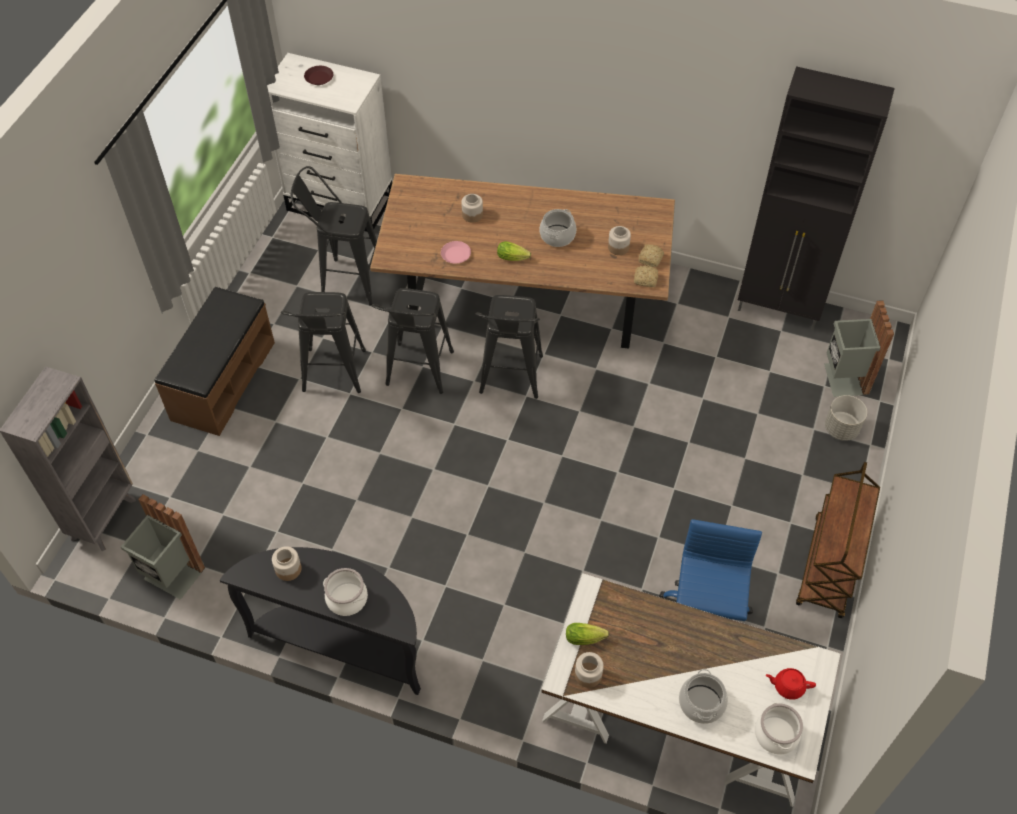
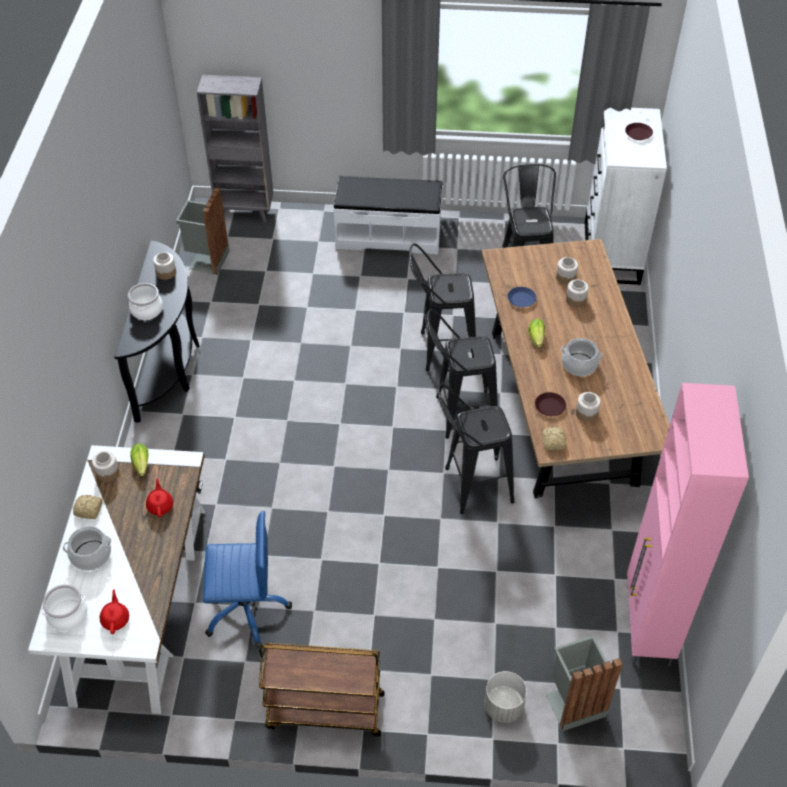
camera: 75 degrees right, 5 degrees down
(222, 380) = (388, 235): brown bench -> white bench
(333, 377) = (416, 298): black stool -> black stool (470, 486)
(438, 214) = (565, 277): none -> jar
(455, 255) = (521, 299): pink plate -> blue plate
(603, 271) = (550, 407): none -> brown plate
(648, 625) = (160, 506): none -> red teapot
(651, 258) = (584, 441): bread -> bread (89, 510)
(779, 309) = (647, 626): black cabinet -> pink cabinet

